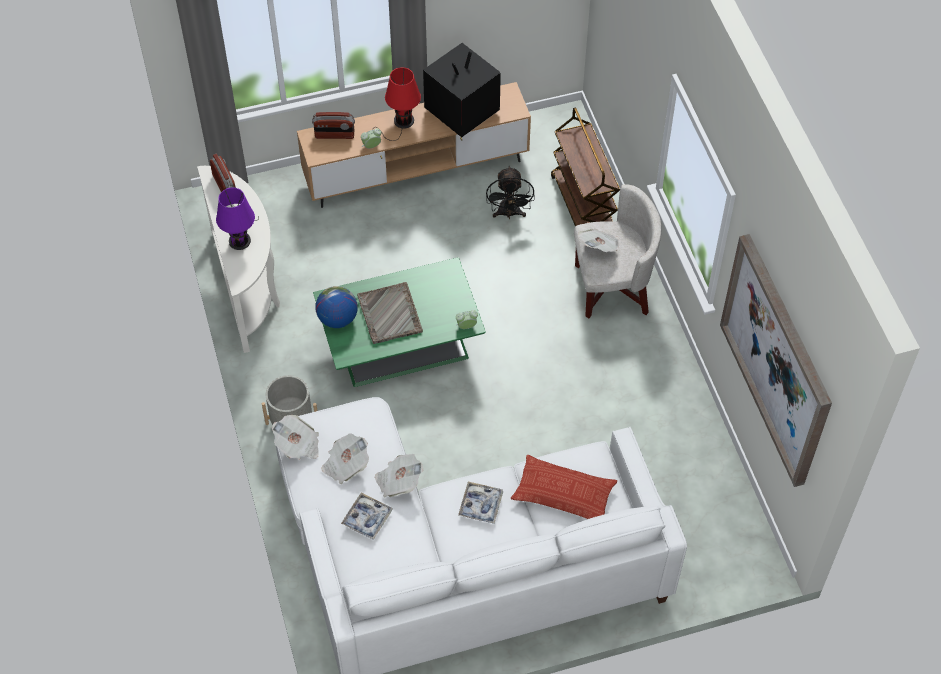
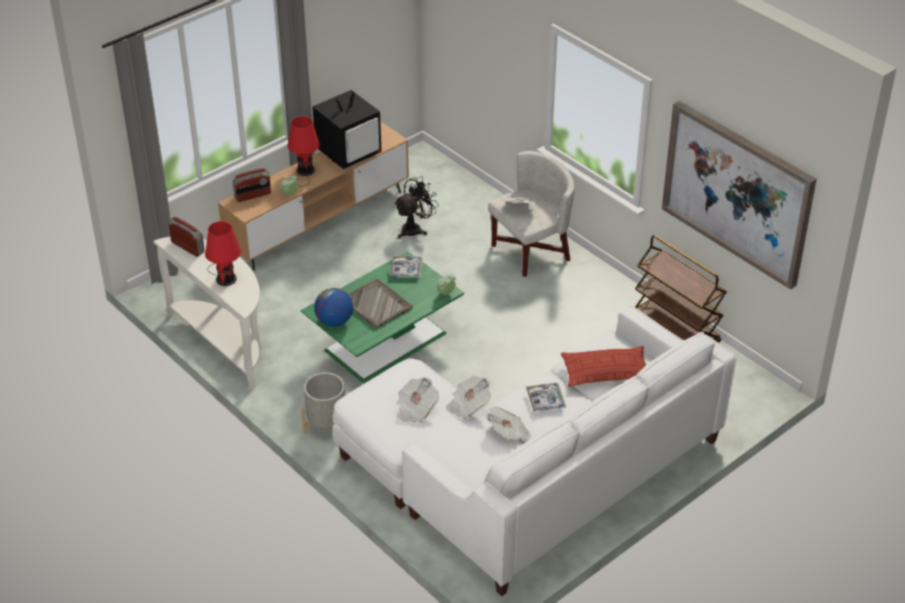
camera: 25 degrees left, 15 degrees down
(240, 239) = (225, 278): purple table lamp -> red table lamp
(298, 445) = (365, 410): newspaper -> newspaper (508, 433)
(367, 518) = (459, 439): tray -> tray (406, 270)
(461, 112) = (349, 152): television -> television turned 150 degrees counterclockwise
(509, 214) = (415, 228): black fan -> black fan turned 105 degrees counterclockwise
(583, 206) = (471, 206): brown cart -> brown cart (675, 330)

